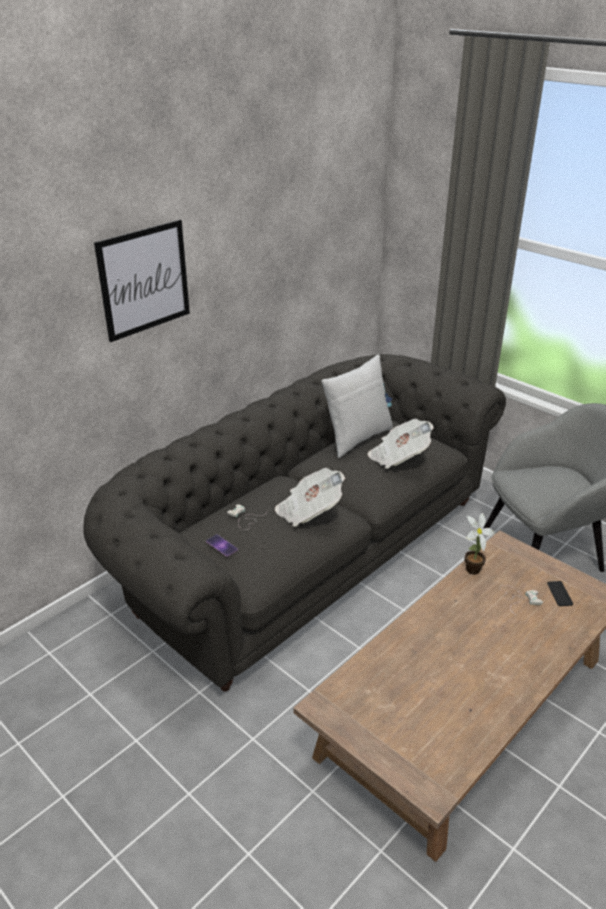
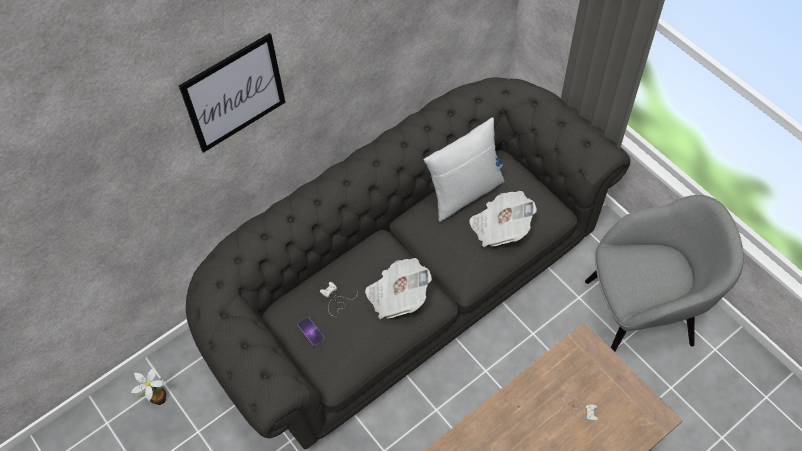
camera: 10 degrees right, 25 degrees up
(471, 570) = (542, 371): potted plant -> potted plant (157, 400)
(559, 594) = (617, 410): phone -> none

